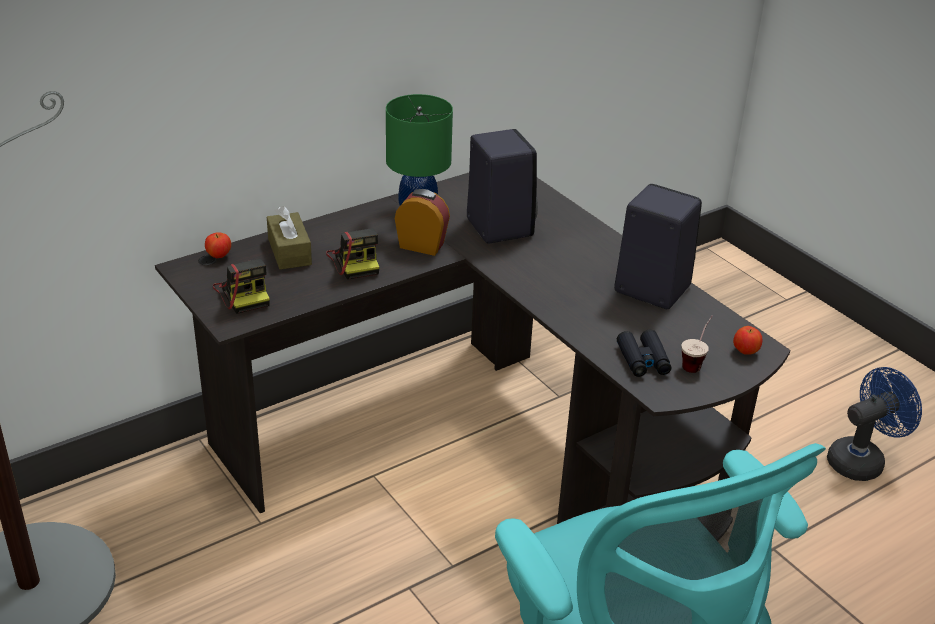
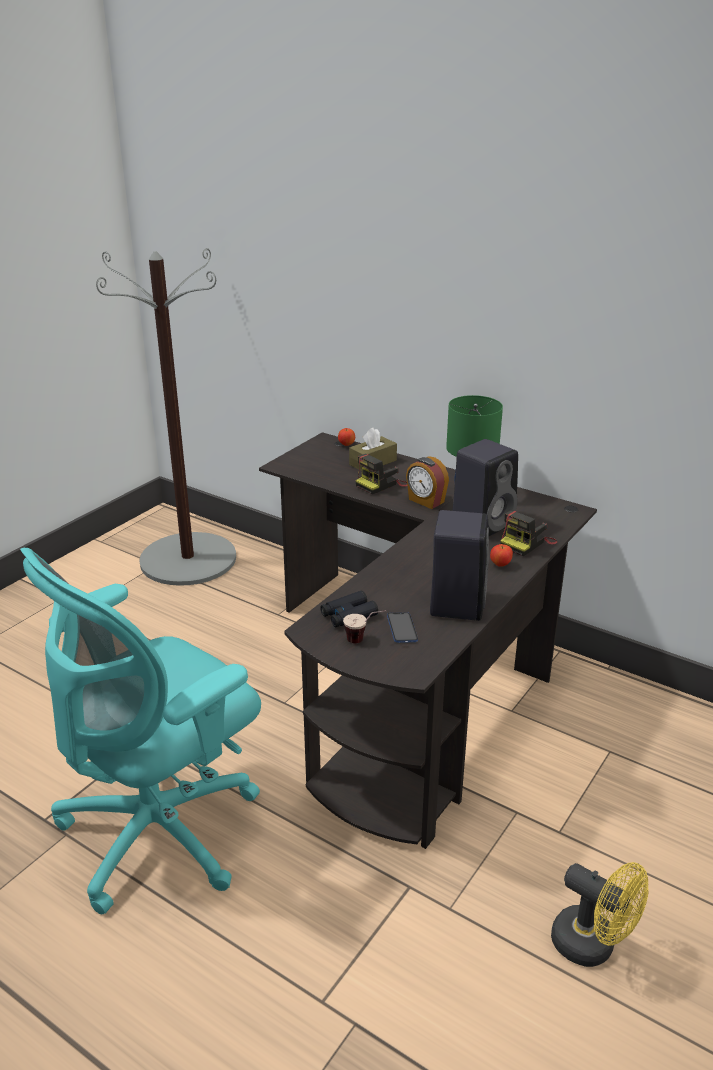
camera: 70 degrees right, 5 degrees down
(244, 294) = (313, 461): camera -> camera (527, 543)
(422, 245) = (425, 501): alarm clock -> alarm clock turned 135 degrees clockwise
(683, 333) = (402, 628): none -> phone
(745, 351) = (400, 664): apple -> apple (500, 564)
(861, 460) = (593, 946): blue fan -> yellow fan

